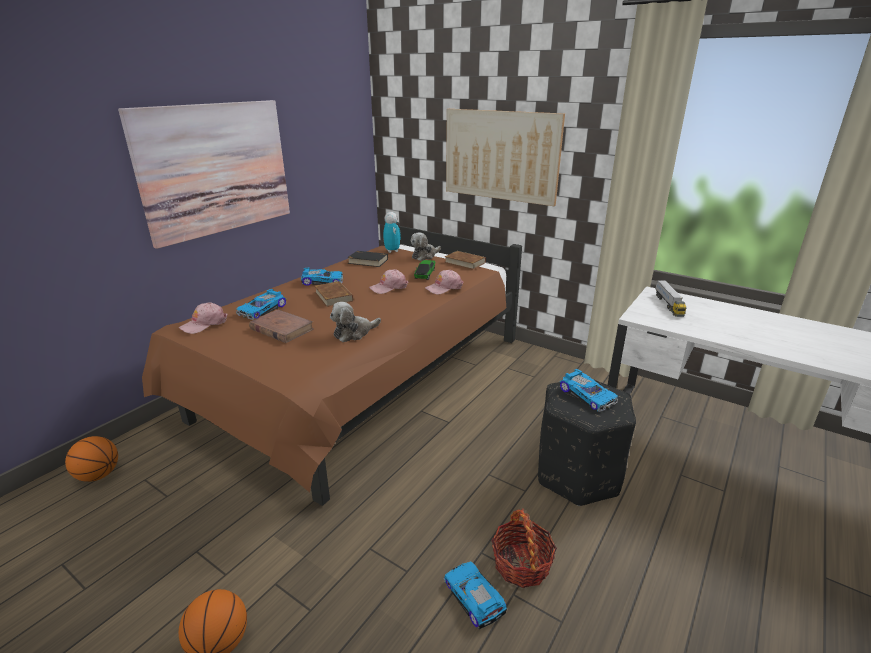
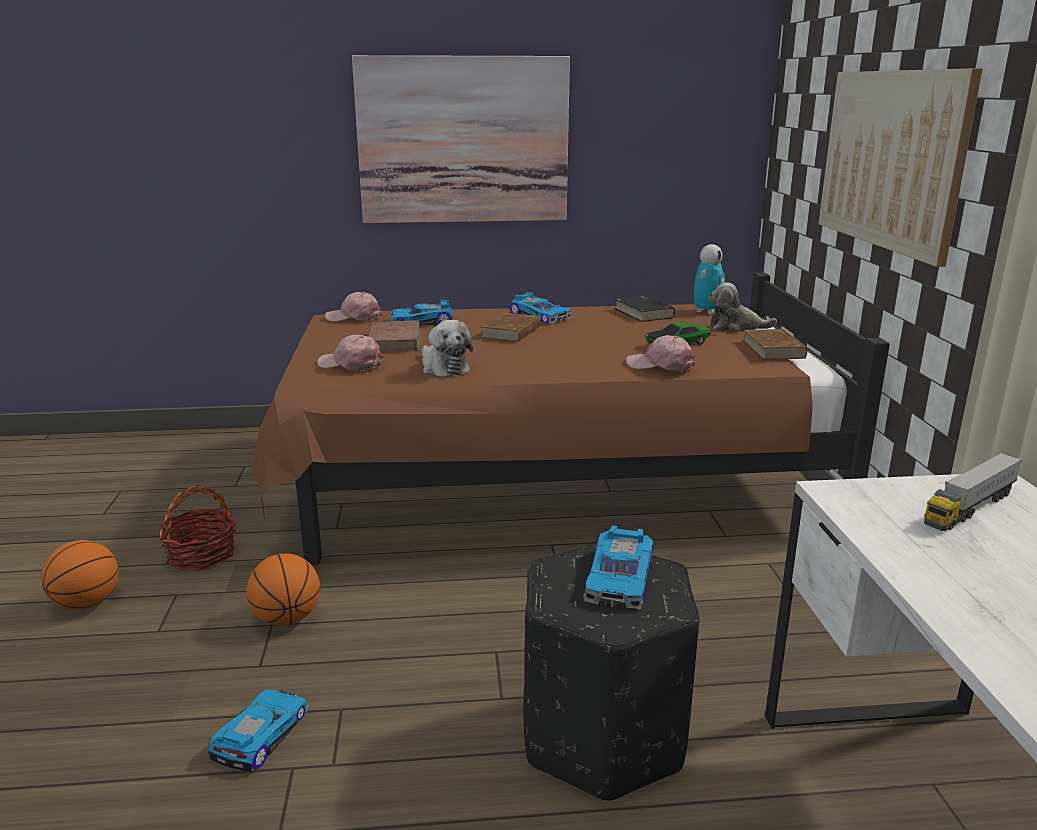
camera: 50 degrees right, 5 degrees down
(98, 475) = (229, 446): basketball -> basketball (287, 619)
(354, 333) = (444, 368): plush toy -> plush toy turned 135 degrees counterclockwise
(389, 287) = (593, 343): pink cap -> pink cap (351, 364)
(521, 564) = (351, 753): basket -> basket (202, 556)

